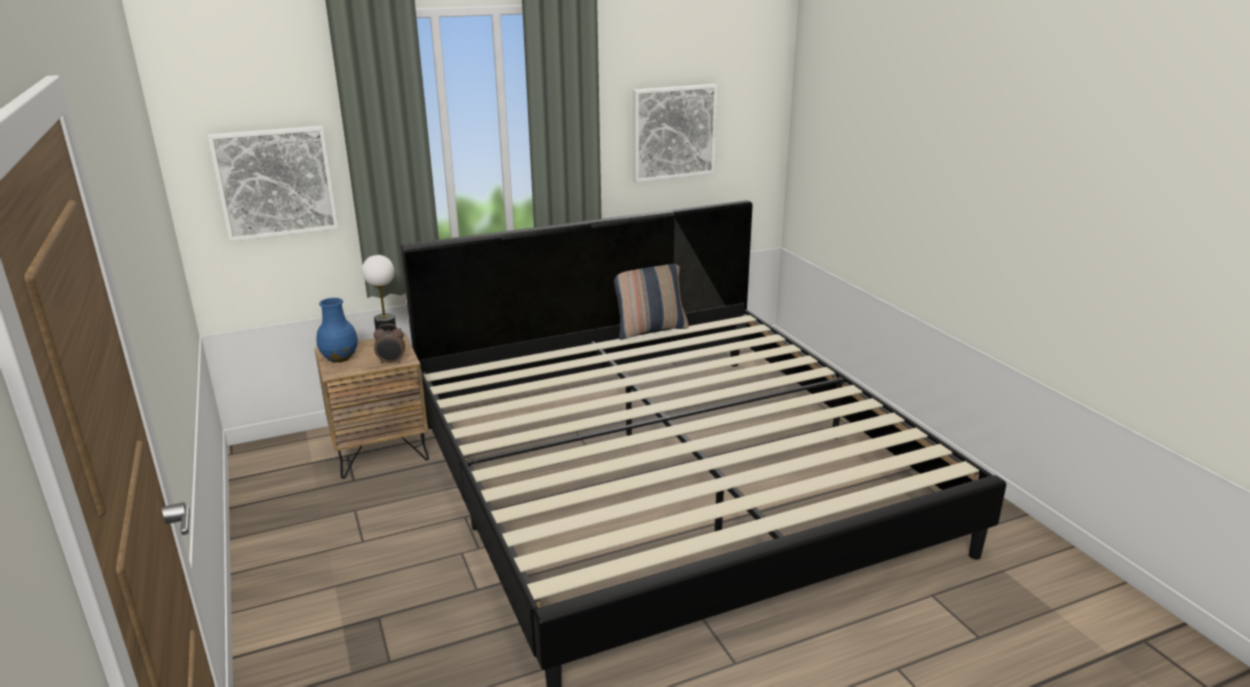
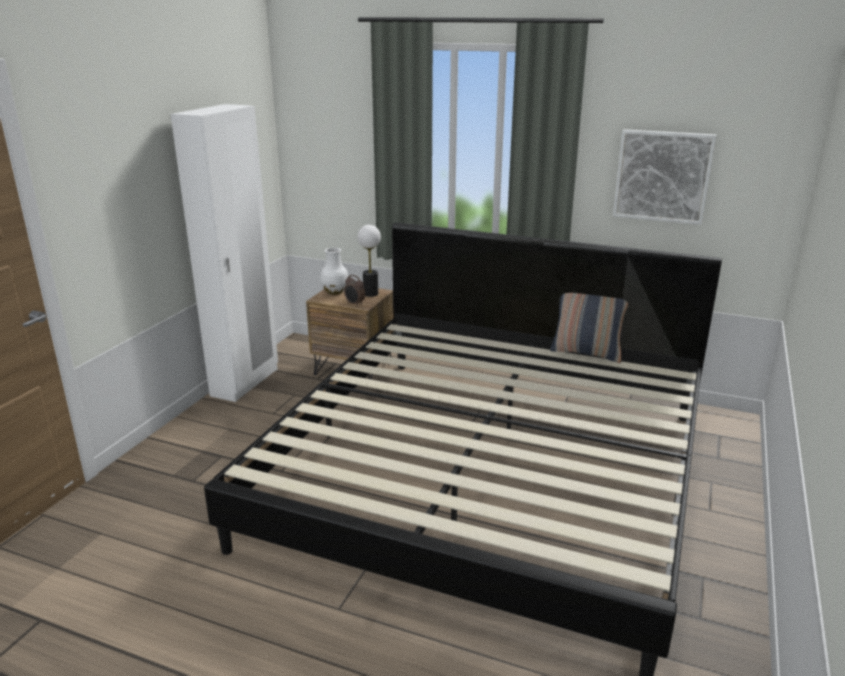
camera: 45 degrees right, 0 degrees up
(263, 528) = (245, 382): none -> white wardrobe
(275, 182) = (336, 161): picture -> none
(339, 358) = (334, 292): blue vase -> white vase

